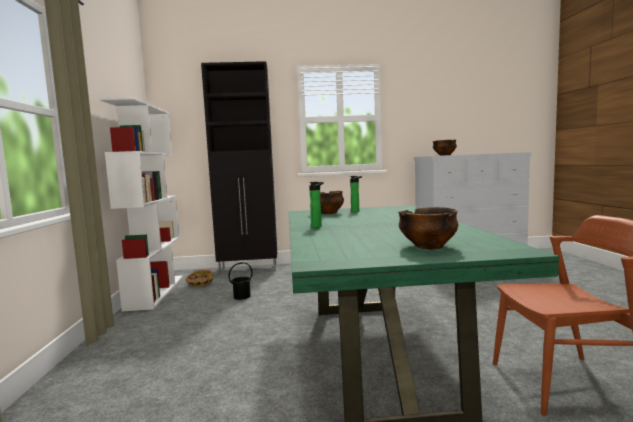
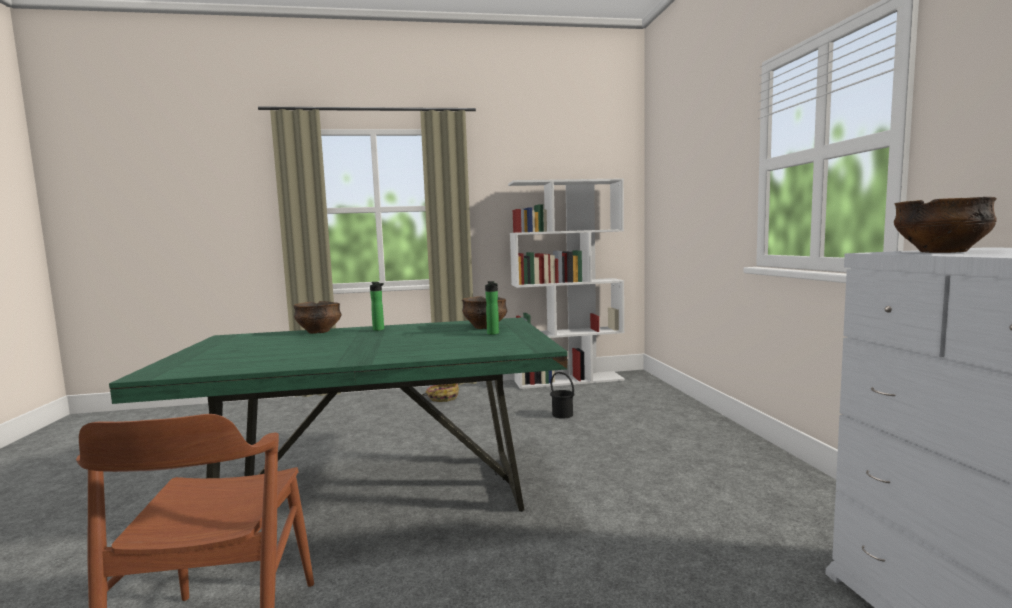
camera: 85 degrees right, 0 degrees up
(200, 284) = (602, 391): basket -> basket (442, 397)
(249, 269) = (677, 403): black cabinet -> none
(428, 247) = (222, 354): bowl -> bowl (319, 331)

